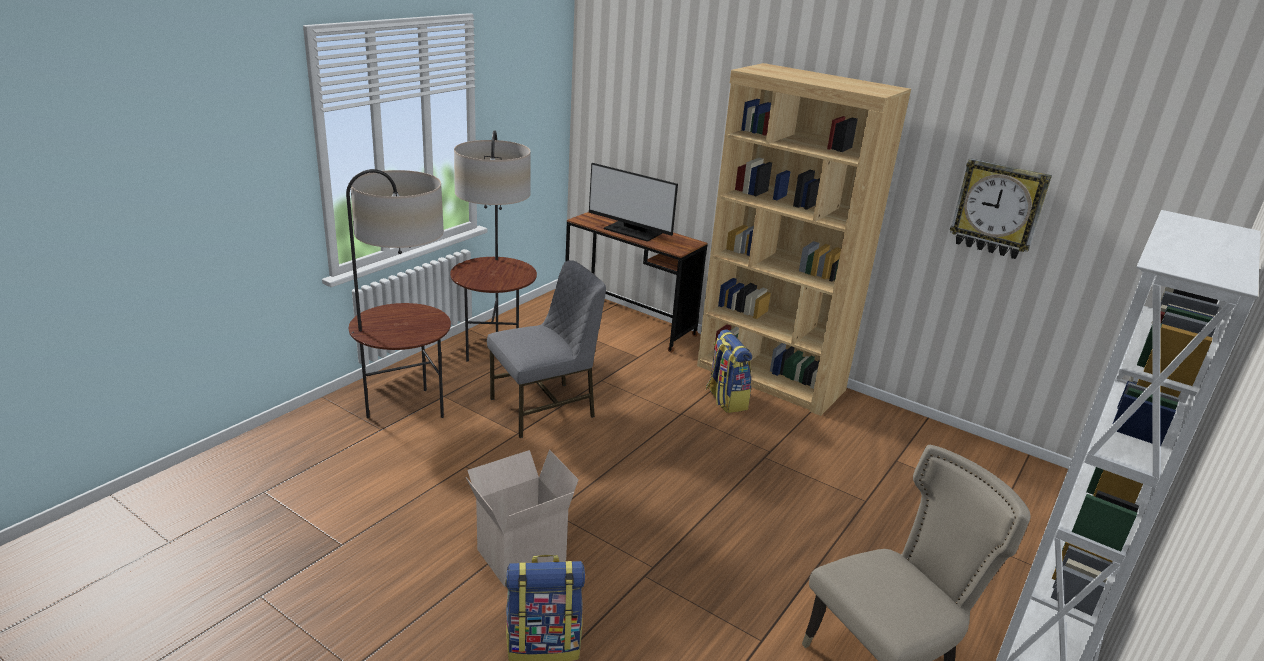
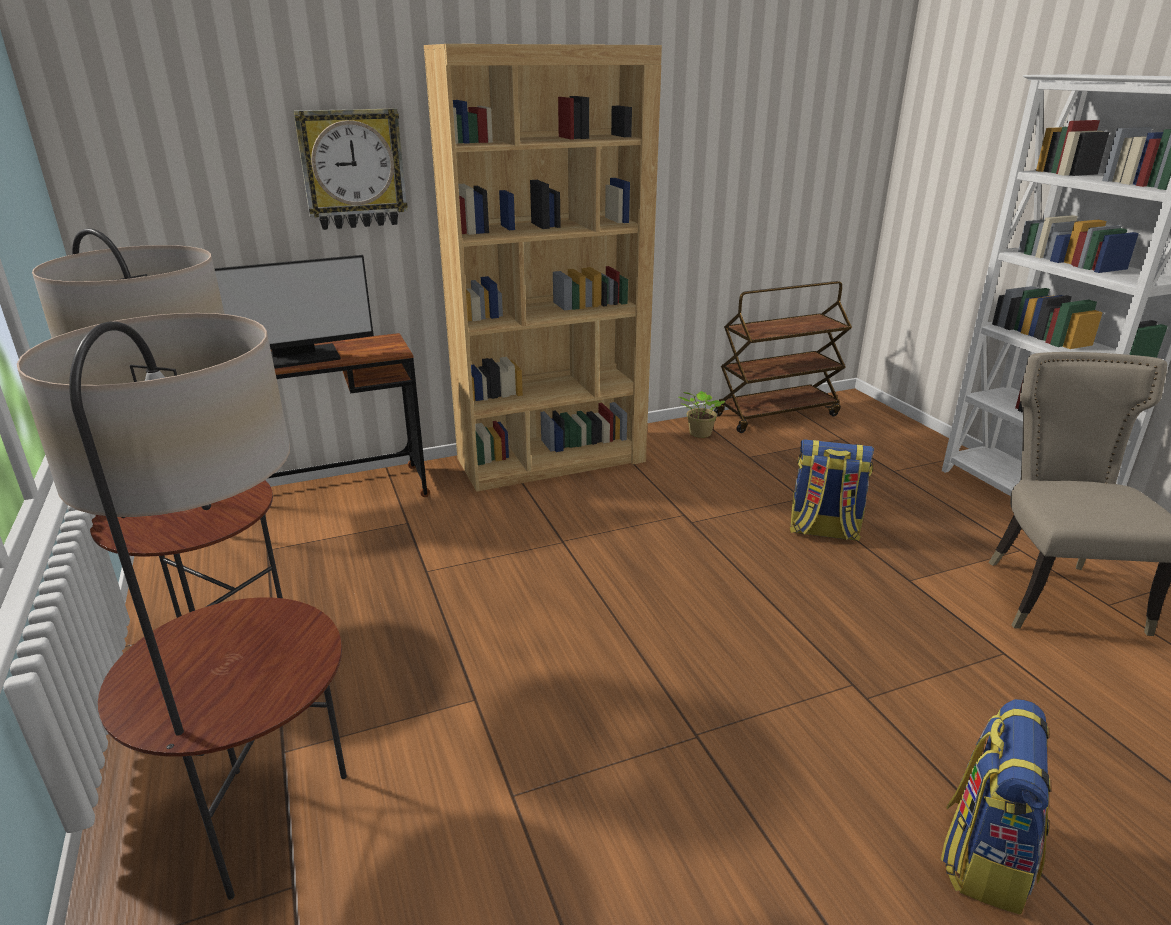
camera: 55 degrees left, 0 degrees up
(521, 553) = (773, 806): cardboard box -> none
(544, 408) = (439, 648): grey chair -> none
(725, 400) = (564, 501): backpack -> backpack (823, 530)
(899, 427) = (699, 434): none -> potted plant
(995, 458) = (776, 415): none -> brown cart
(998, 209) = (722, 167): wall clock -> wall clock (353, 169)

